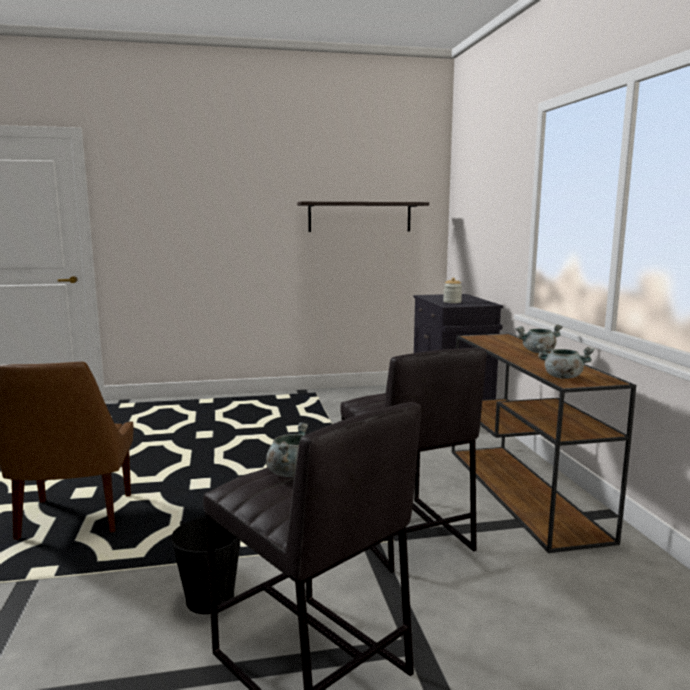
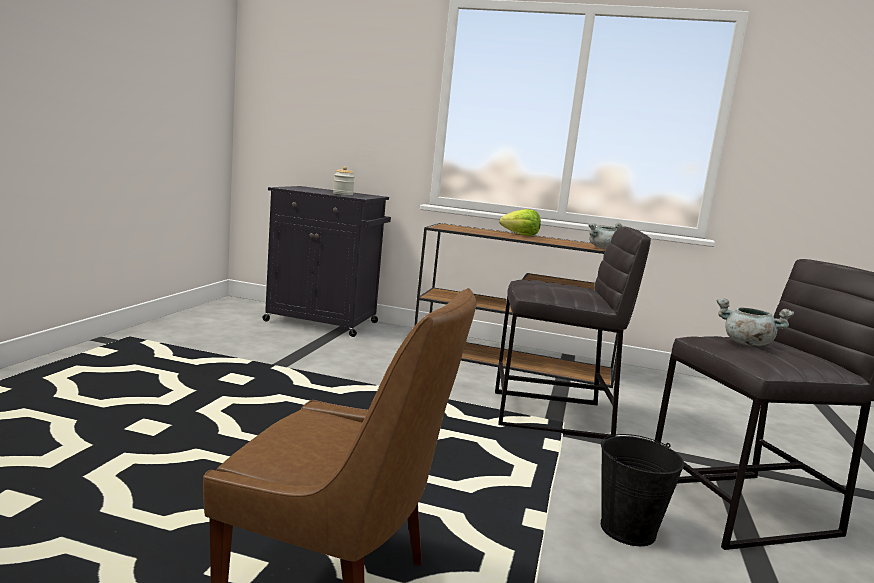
camera: 65 degrees left, 0 degrees up
(360, 217) = (161, 75): shelf -> none
(538, 352) = (520, 234): grey cooking pot -> lettuce

